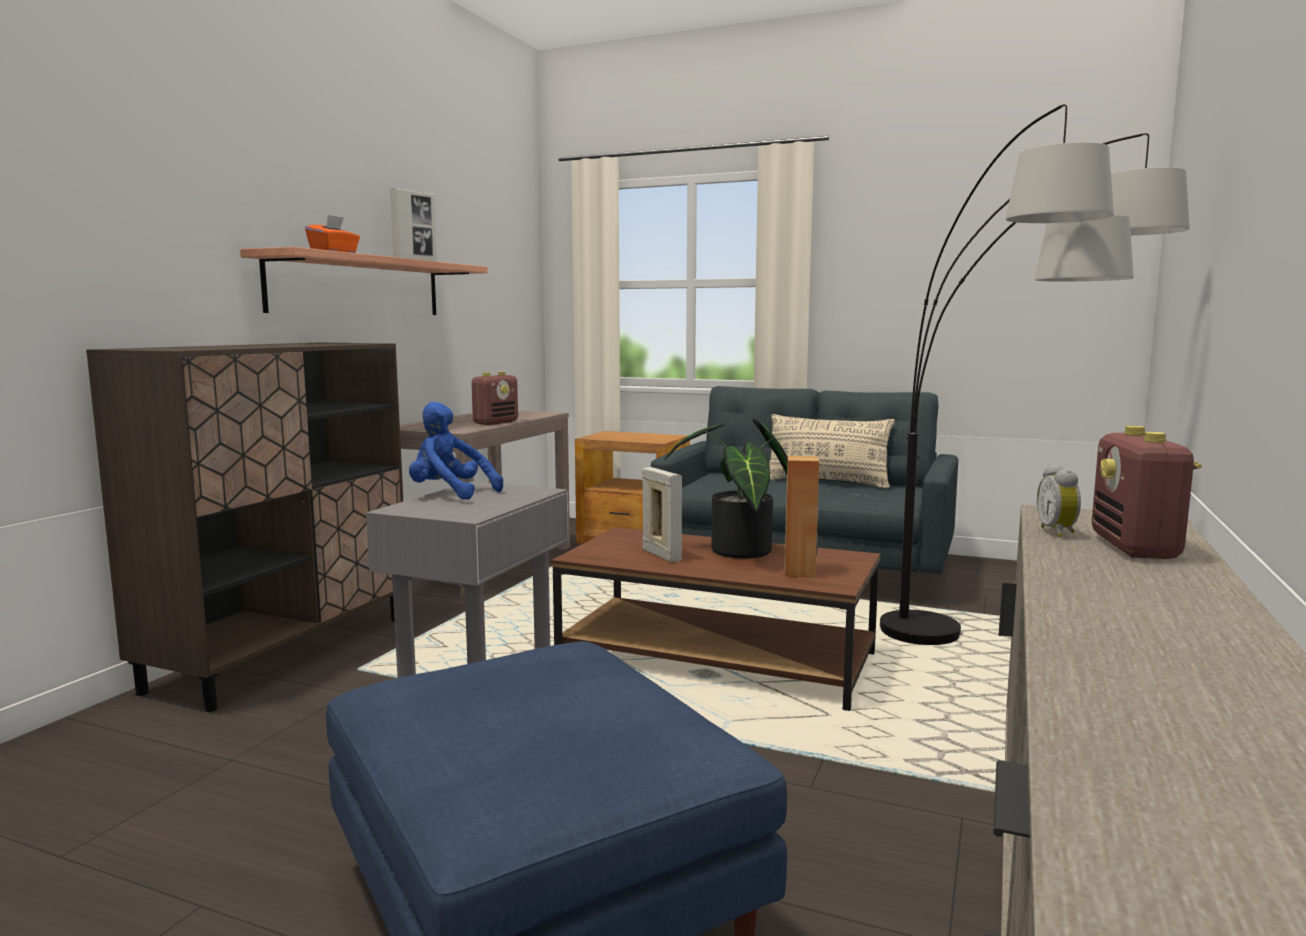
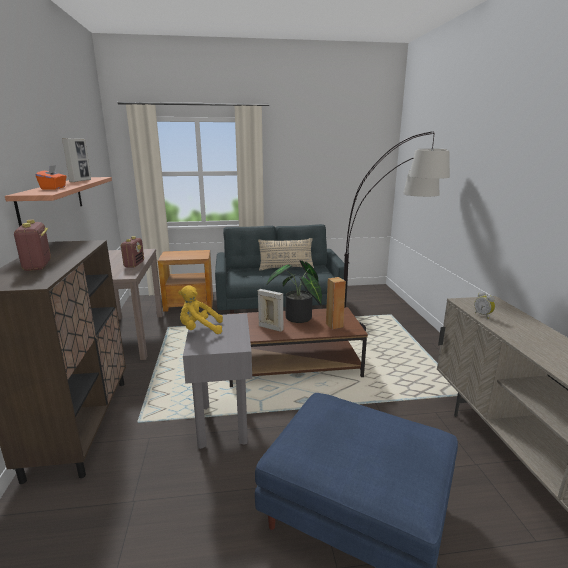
camera: 30 degrees left, 10 degrees up
(450, 494) = (199, 330): blue plush toy -> yellow plush toy
(1135, 548) = (513, 320): radio -> radio (38, 266)

